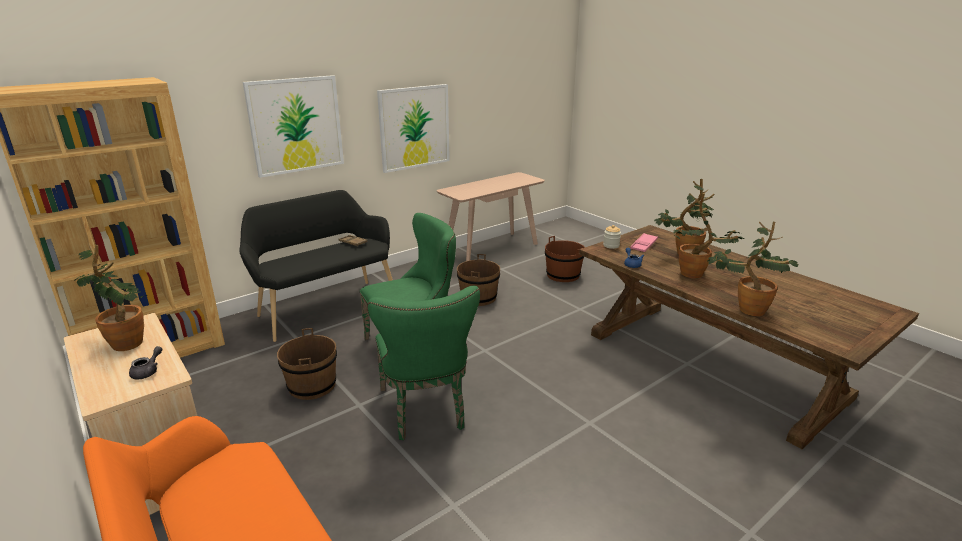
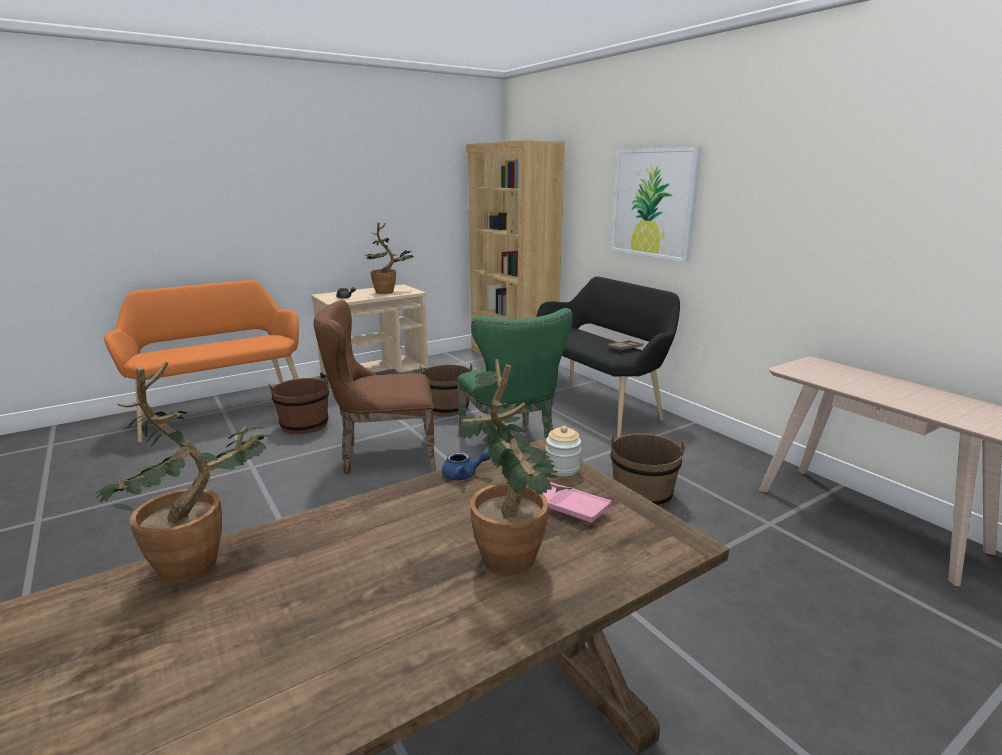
camera: 95 degrees right, 5 degrees down
(414, 127) = (800, 240): picture -> none
(426, 411) = (382, 456): green chair -> brown chair
(563, 275) = (782, 602): brown bucket -> brown bucket (304, 425)
(697, 274) = (385, 541): potted plant -> none

